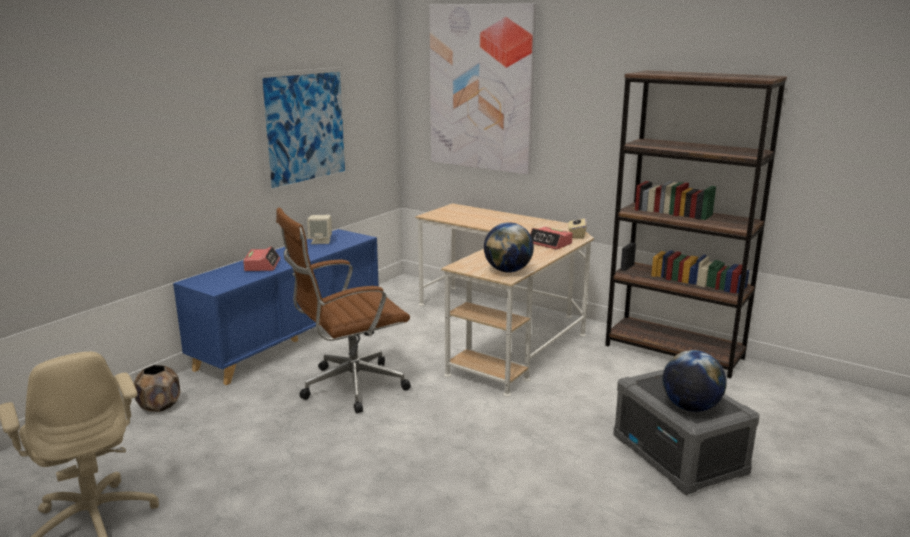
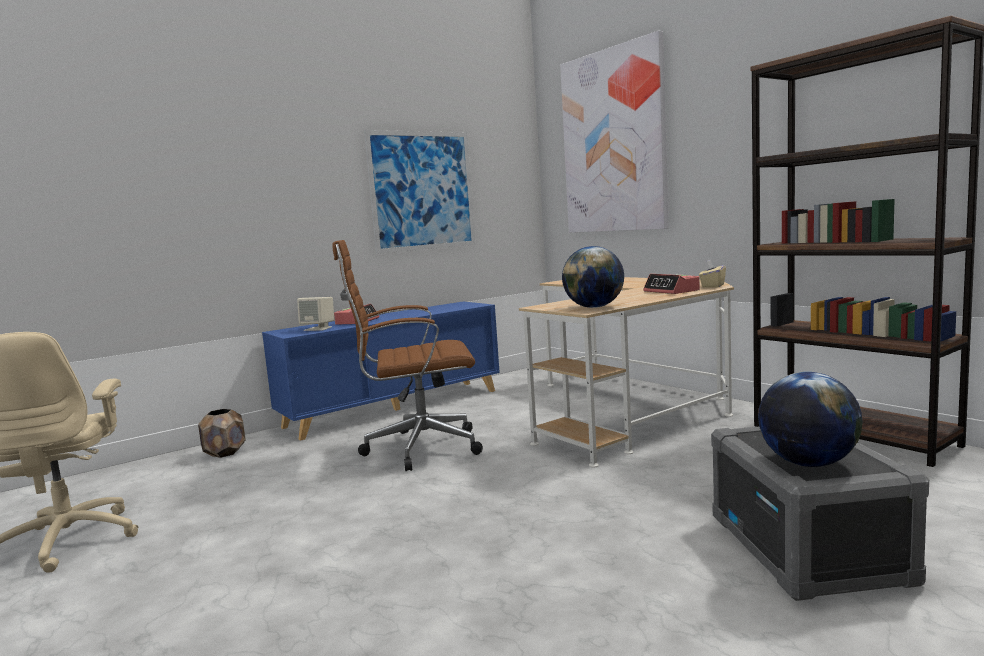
camera: 20 degrees right, 10 degrees down
(321, 241) = (435, 308): beige speaker -> beige speaker (318, 328)

